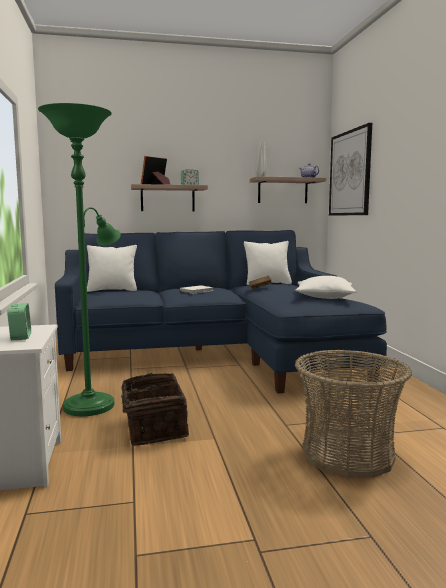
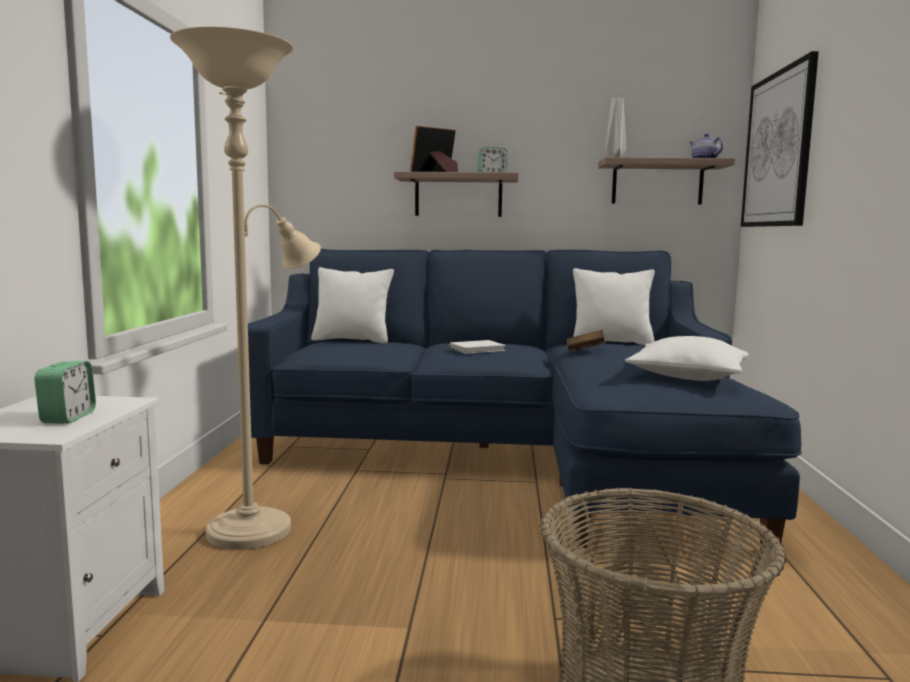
camera: 15 degrees right, 0 degrees up
(92, 403) = (258, 527): green floor lamp -> beige floor lamp
(153, 428) = (319, 590): basket -> none

